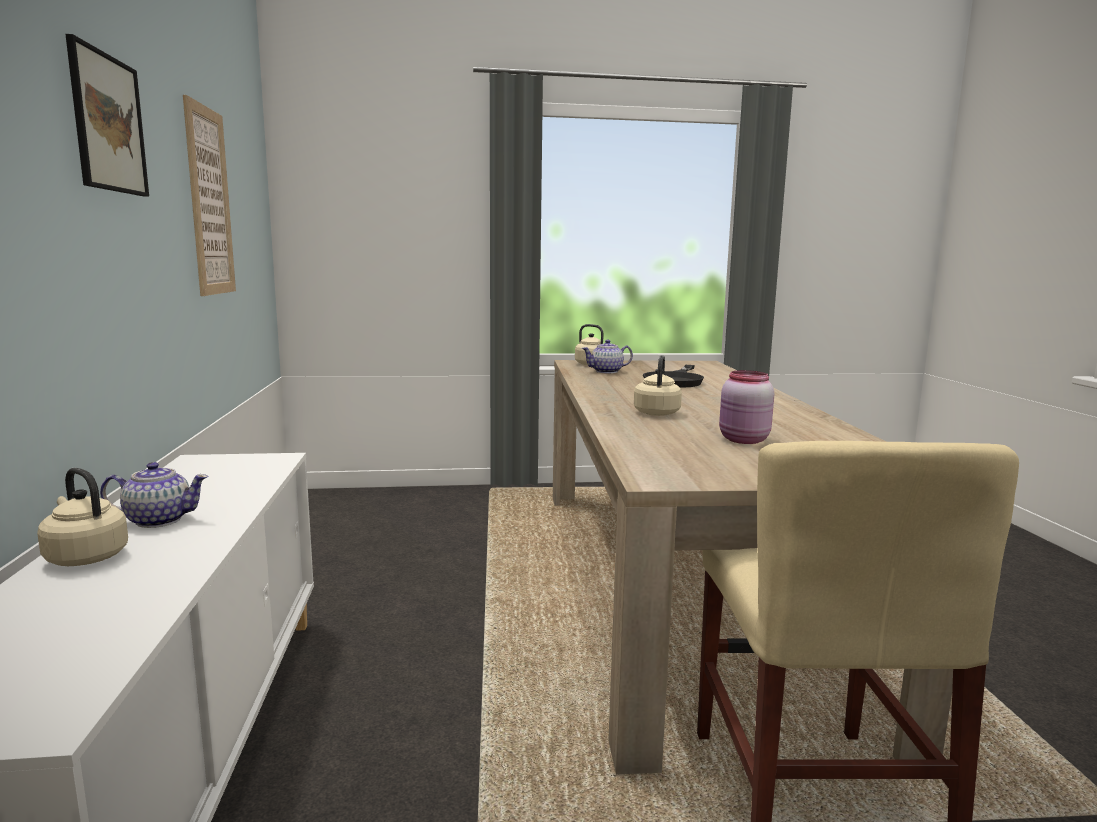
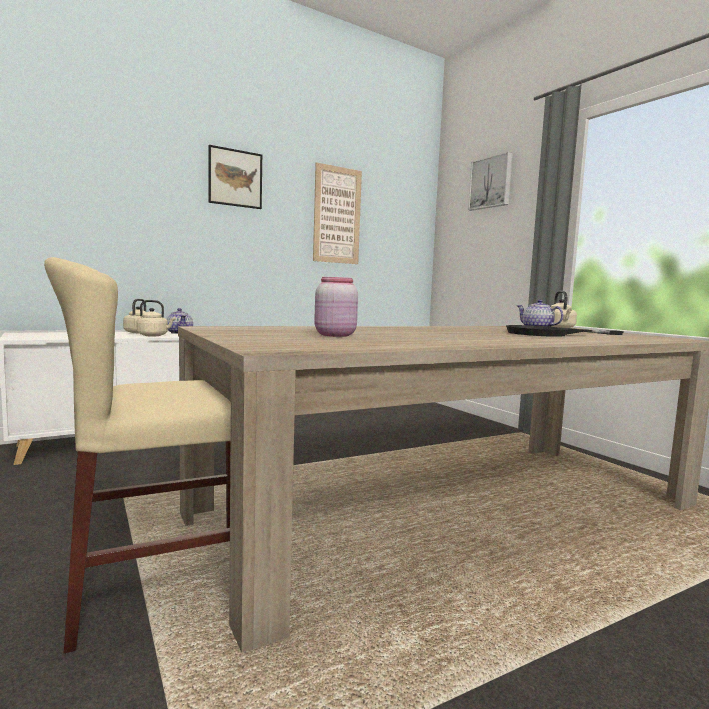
camera: 65 degrees right, 5 degrees down
(391, 163) = (491, 183): none -> picture
(657, 412) = (396, 330): beige kettle -> beige kettle (154, 335)

